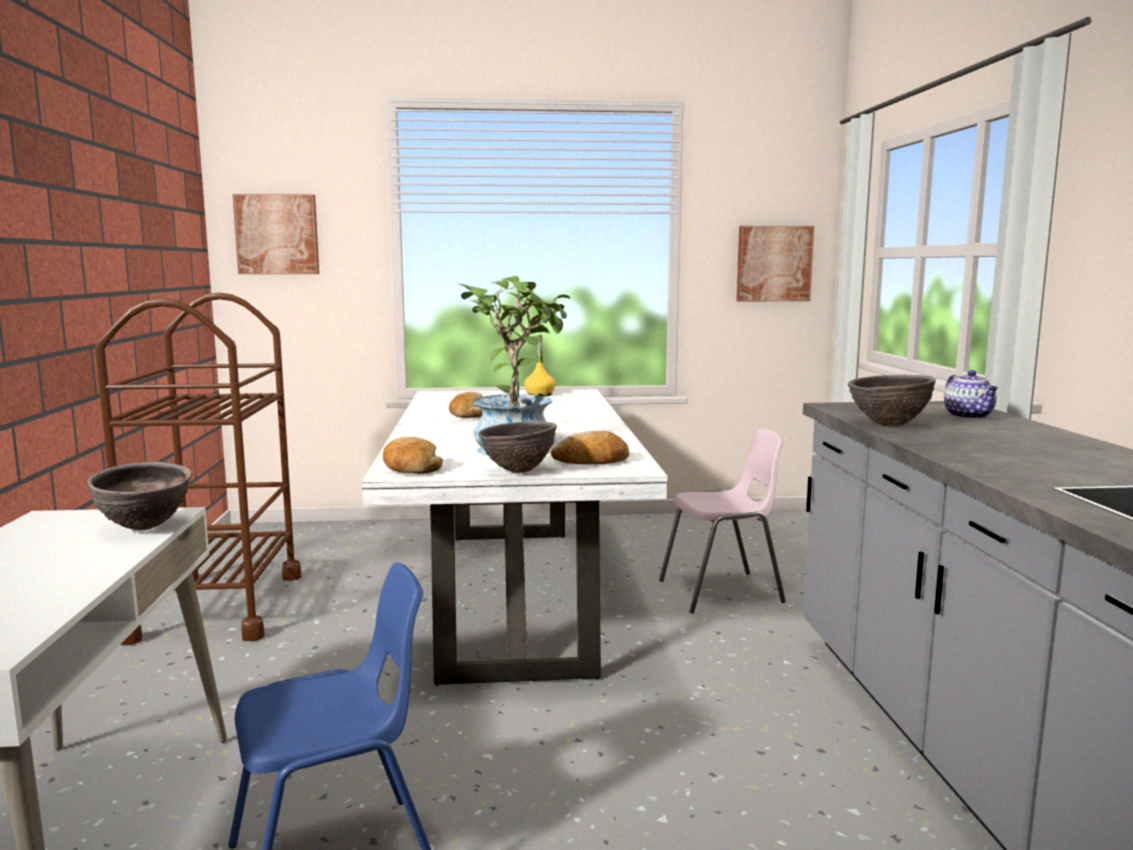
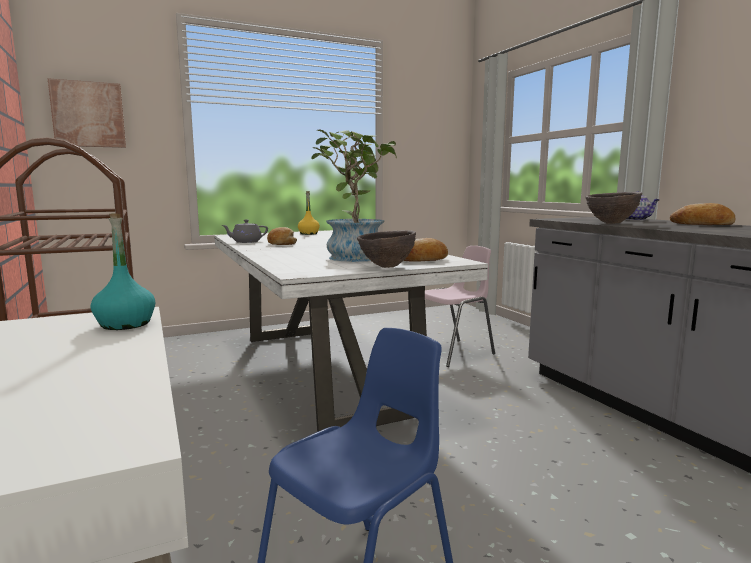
camera: 20 degrees left, 0 degrees up
(144, 528) = (125, 324): brown bowl -> turquoise bottle
(410, 468) = (303, 270): bread -> bread (702, 224)
(432, 408) = (246, 242): none -> grey teapot
(773, 263) = (436, 150): picture -> none

